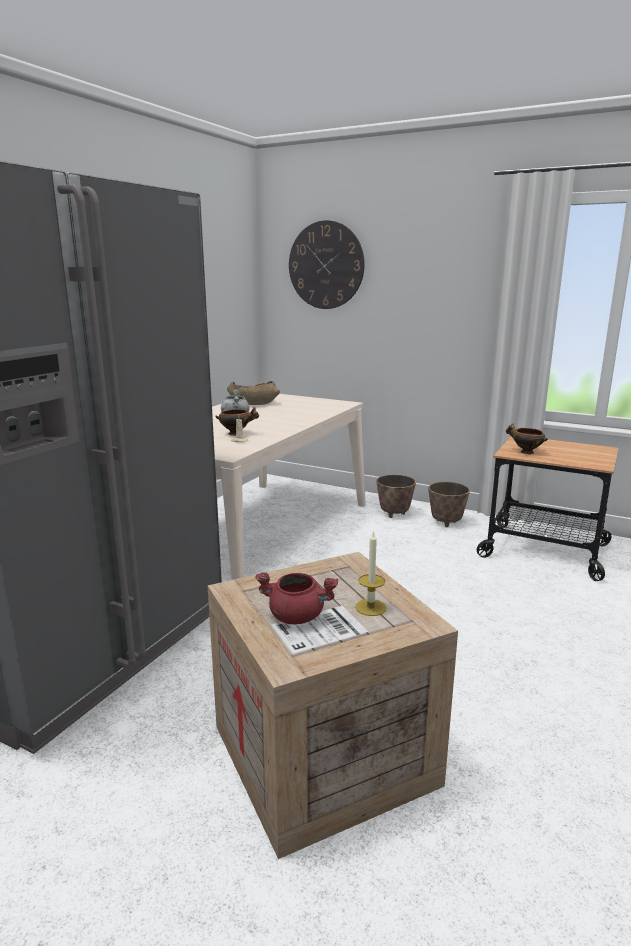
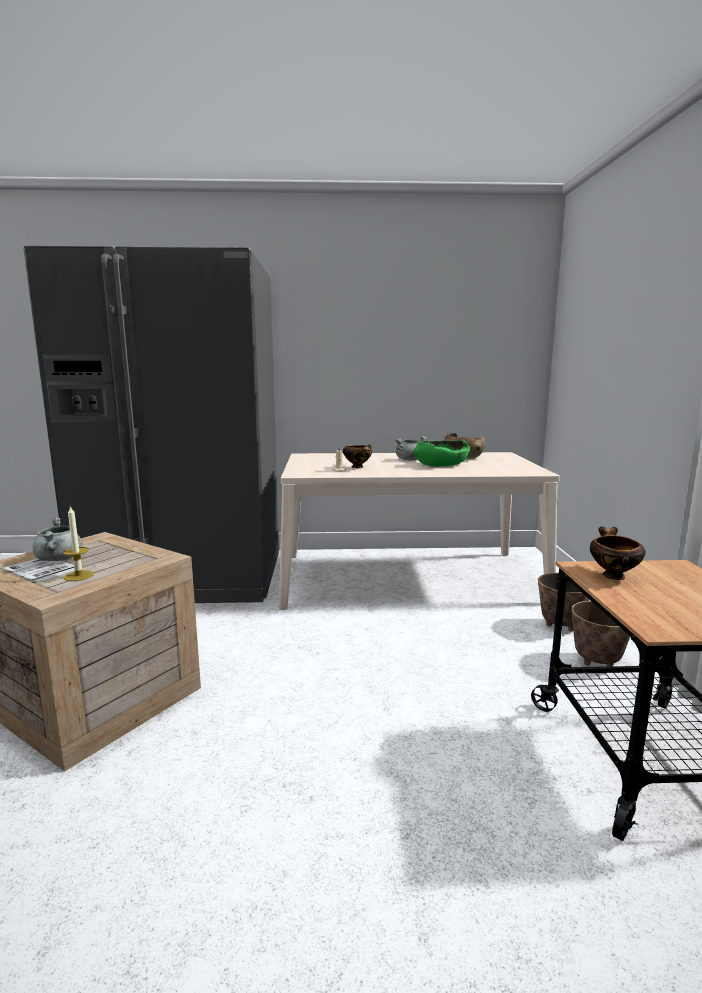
camera: 60 degrees right, 5 degrees down
(274, 414) = (441, 465): none -> green bowl
(297, 616) = (59, 559): red cooking pot -> grey cooking pot
(326, 265) = (591, 313): wall clock -> none

